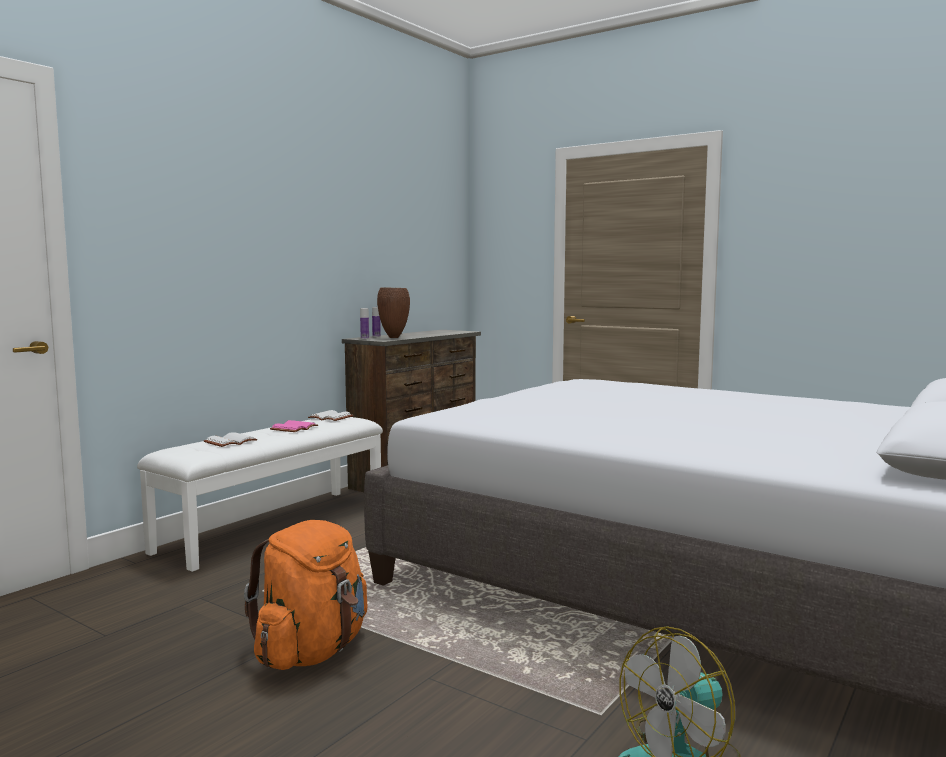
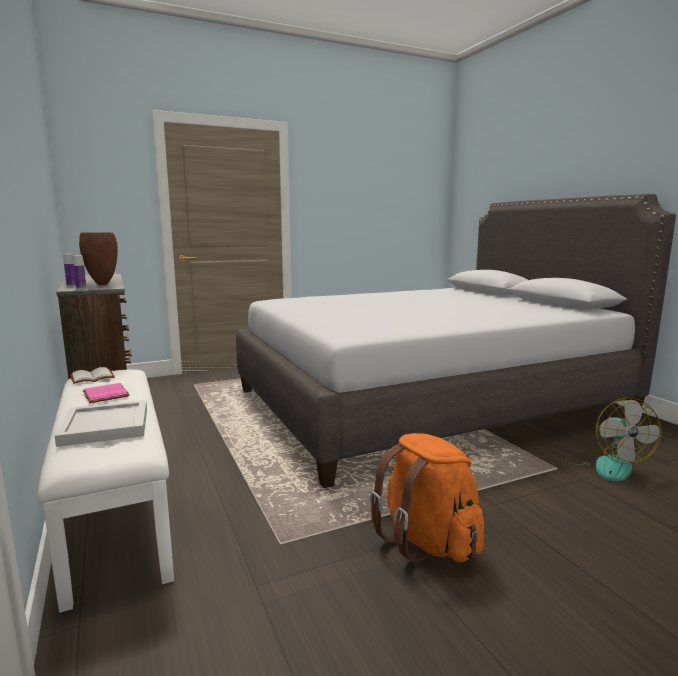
camera: 60 degrees left, 5 degrees up
(230, 442) = (104, 426): white book -> white tray

